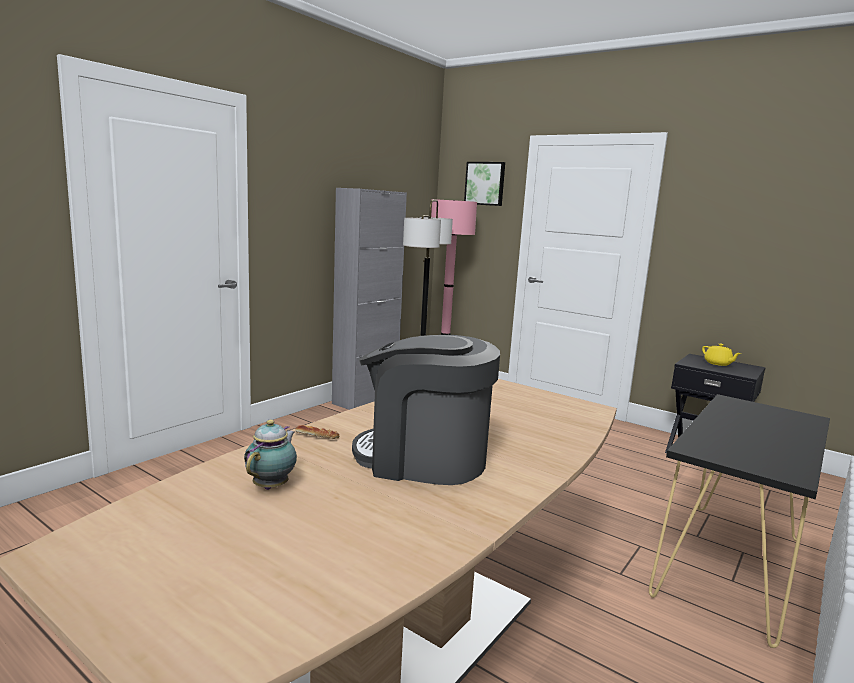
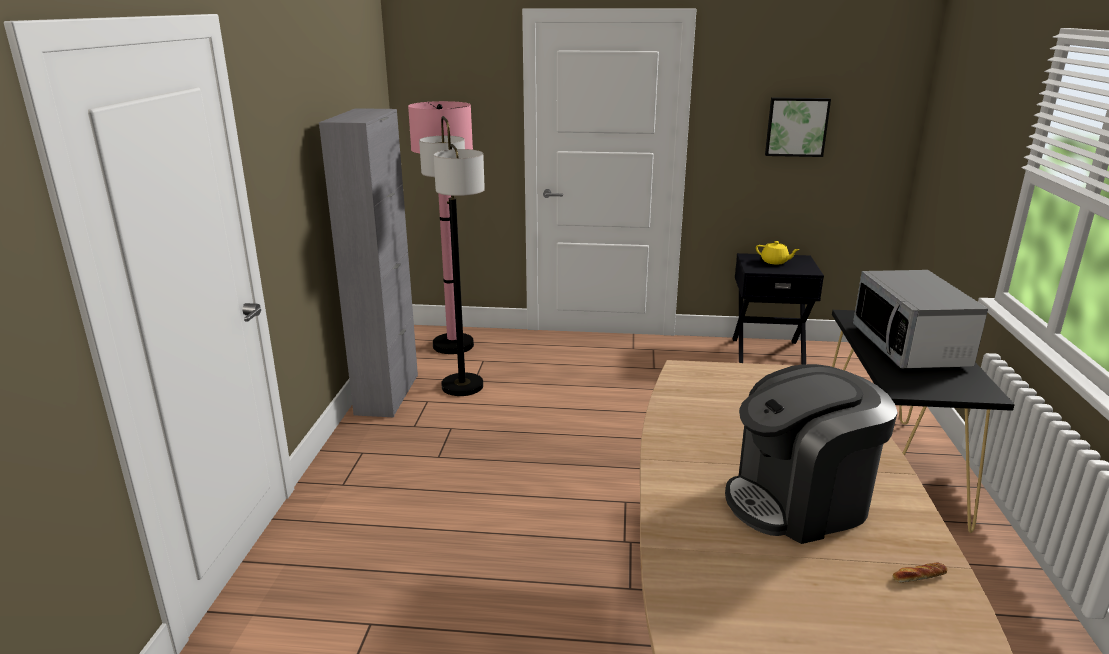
camera: 30 degrees left, 10 degrees up
(272, 485) = (750, 598): teapot -> none
(317, 436) = (677, 515): bread -> bread (919, 576)
(485, 183) = (463, 73): picture -> picture (796, 126)
(758, 430) = (910, 347): none -> microwave

